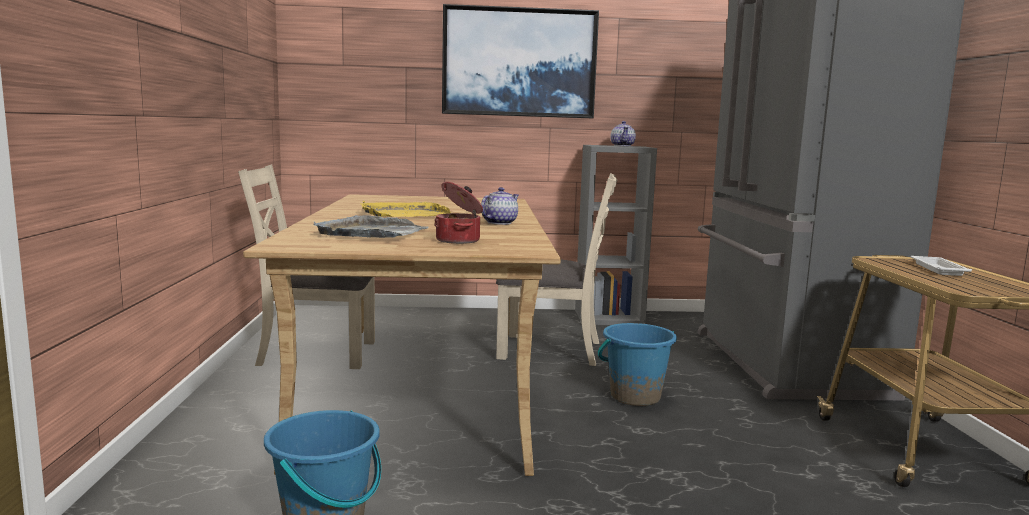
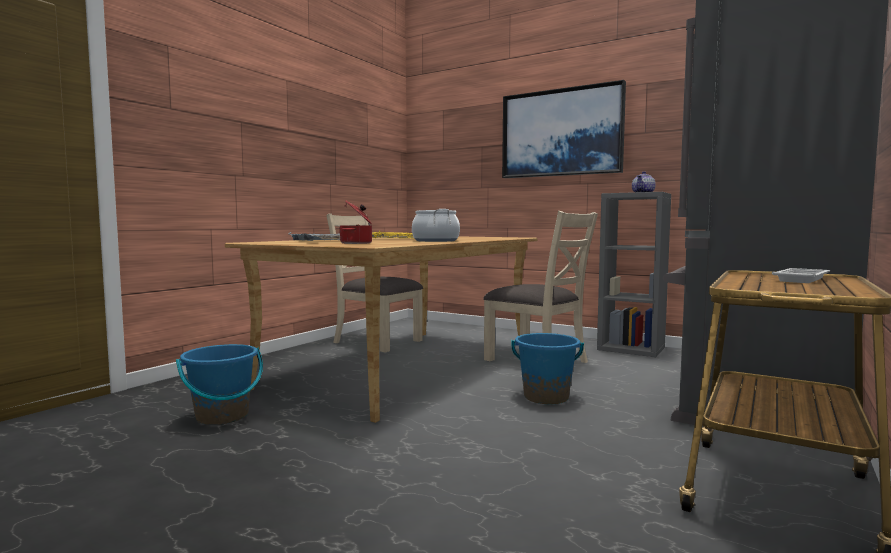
camera: 35 degrees right, 5 degrees down
(499, 223) = (435, 241): teapot -> cooking pot

